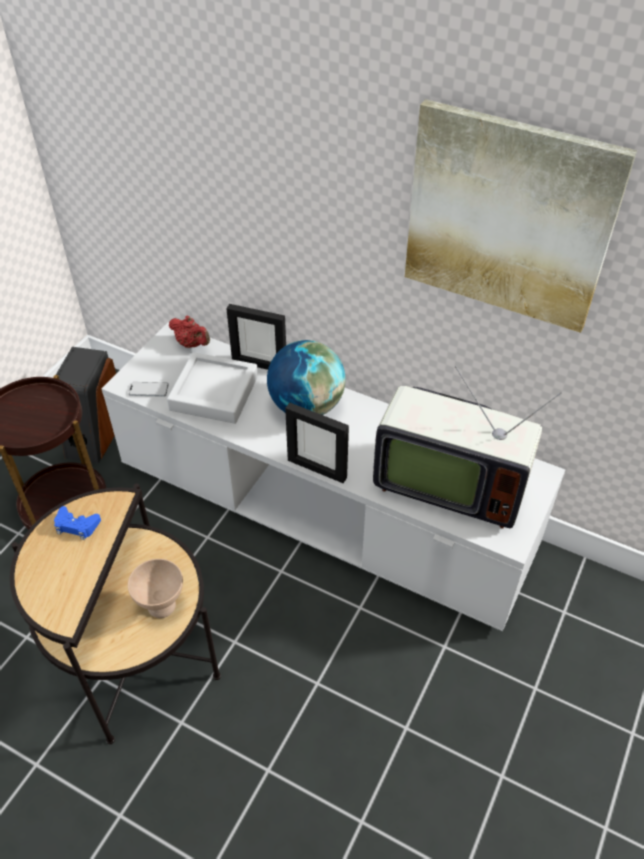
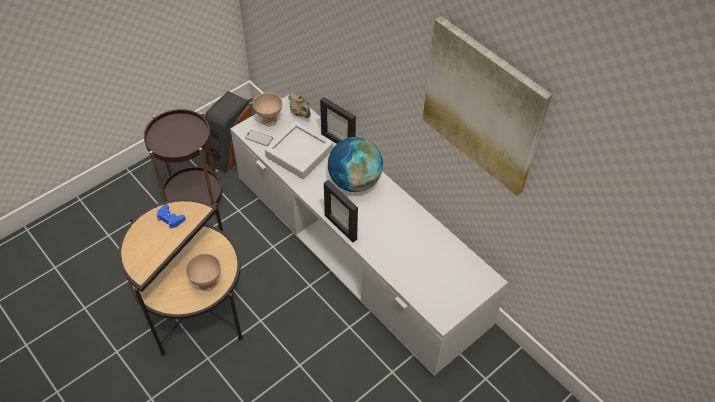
camera: 20 degrees right, 5 degrees up
(152, 364) = (268, 121): none -> beige bowl
(192, 344) = (300, 113): red teapot -> beige teapot
(448, 483) = (422, 265): television -> none

